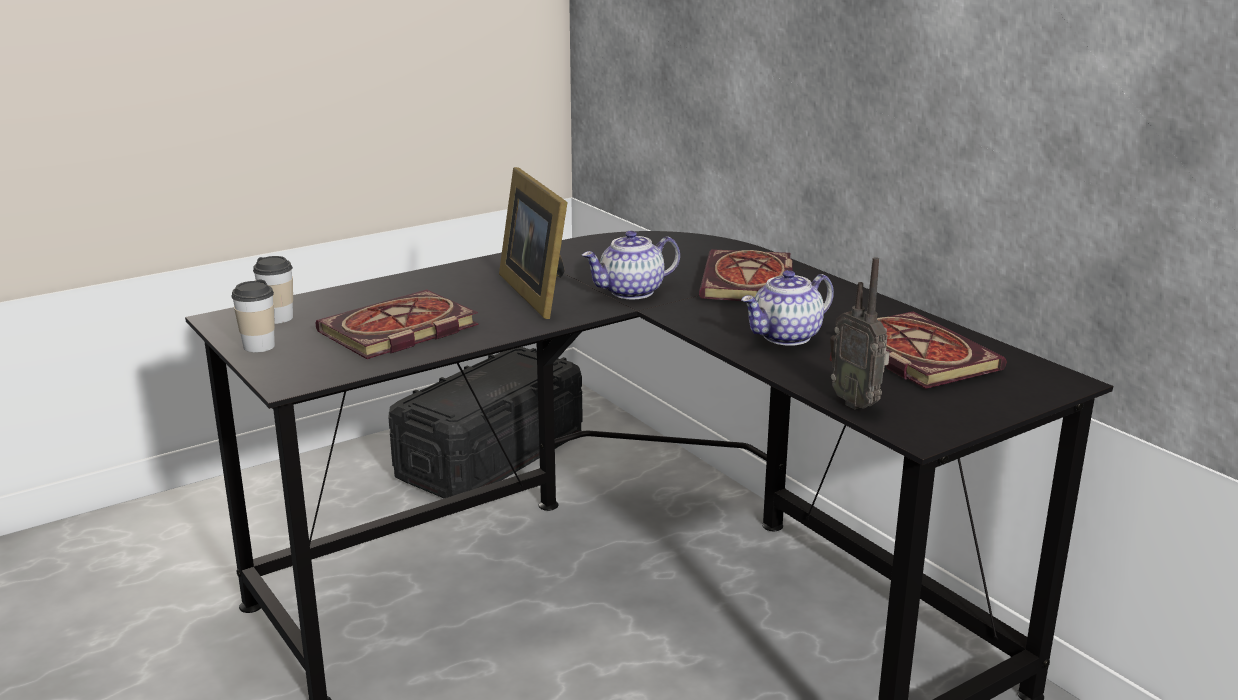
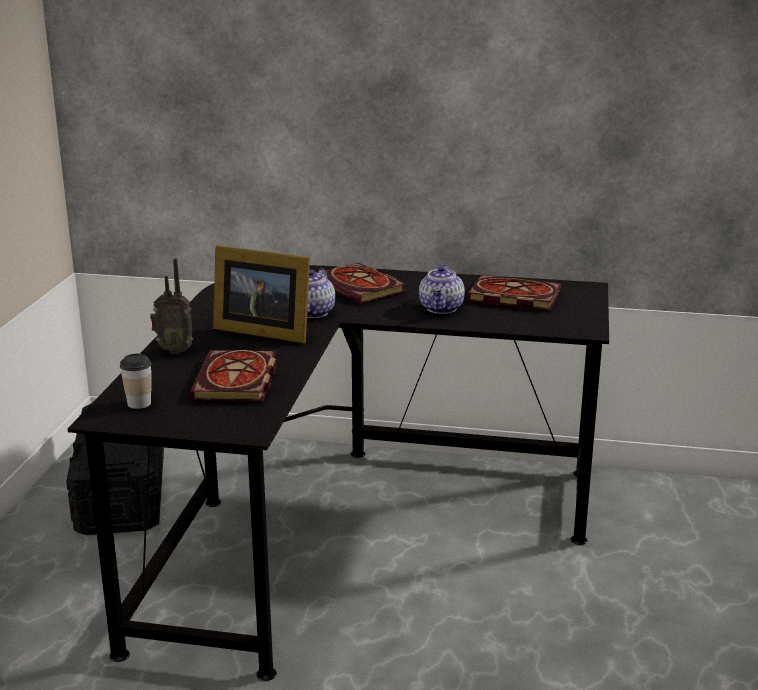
camera: 45 degrees left, 0 degrees up
(259, 346) = (174, 422): cup -> none
(857, 403) = (537, 327): radio -> radio (175, 350)

